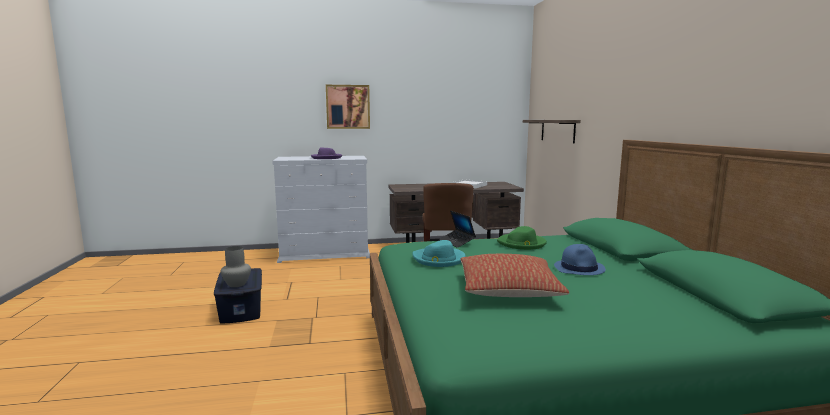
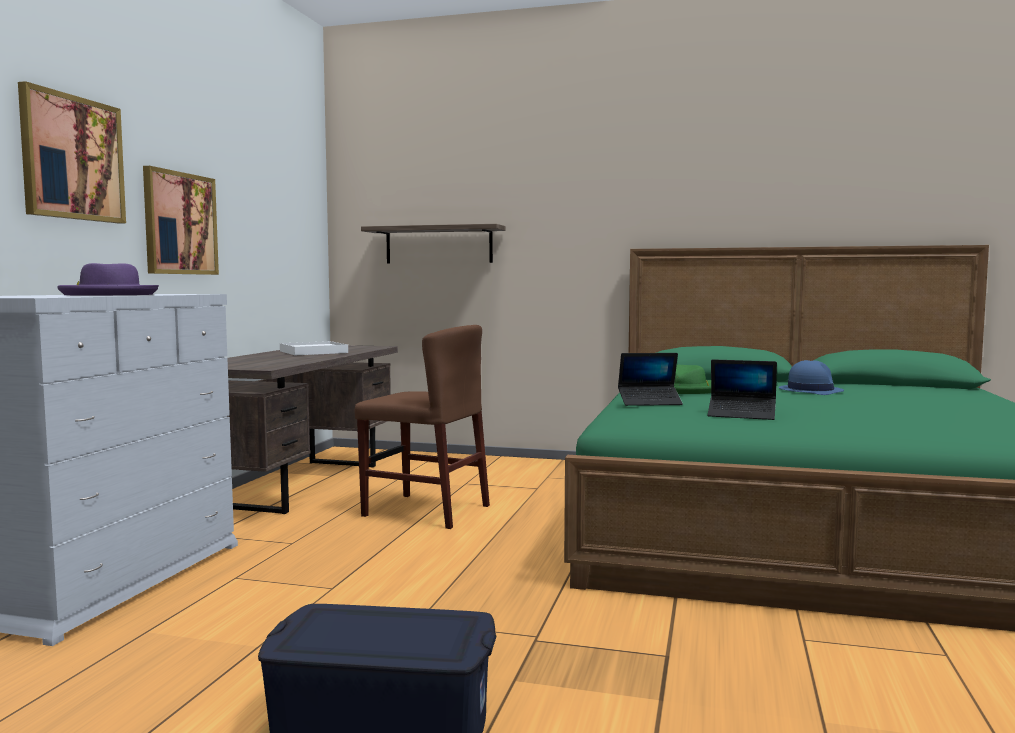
camera: 65 degrees left, 5 degrees down
(237, 284) = (421, 635): grey vase -> none
(404, 126) = (180, 223): none -> picture
(438, 259) = (741, 415): turquoise hat -> laptop
(508, 290) = (894, 411): pillow -> none

